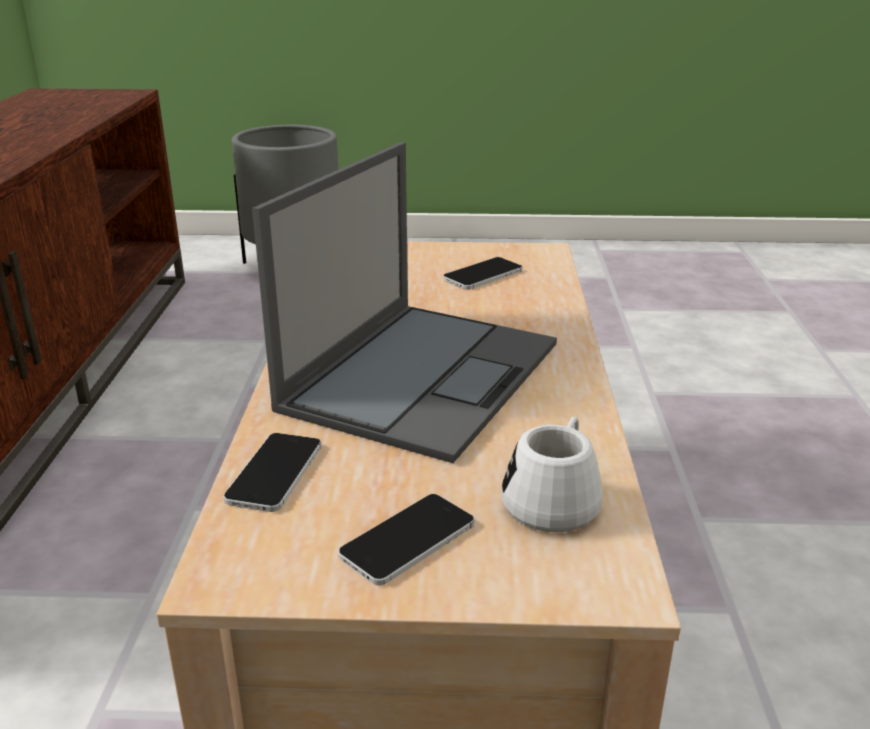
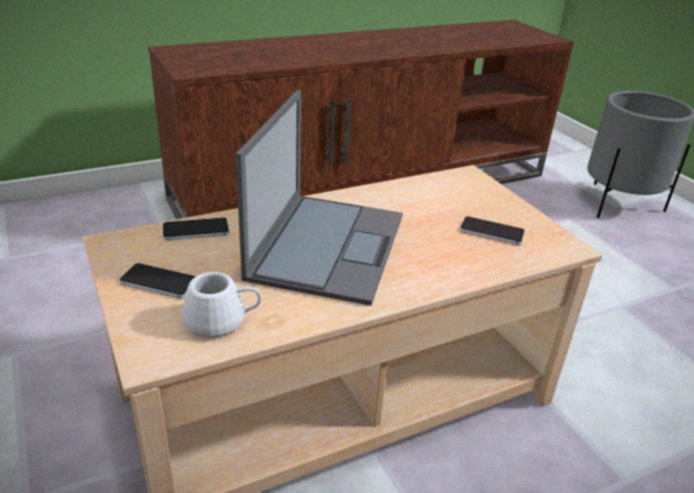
camera: 60 degrees right, 5 degrees up
(423, 374) = (328, 245): laptop -> laptop turned 75 degrees counterclockwise

